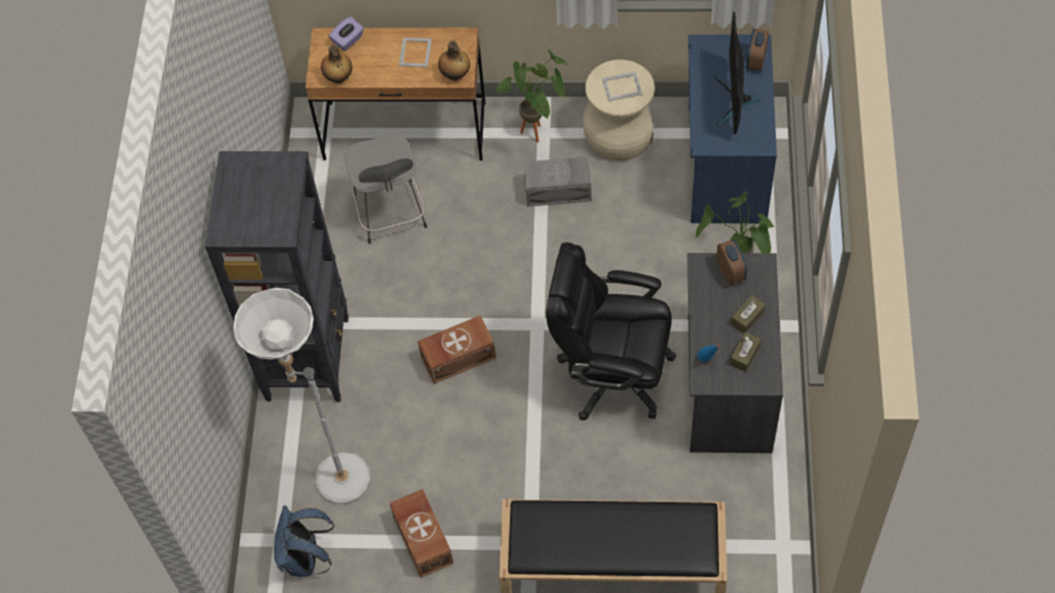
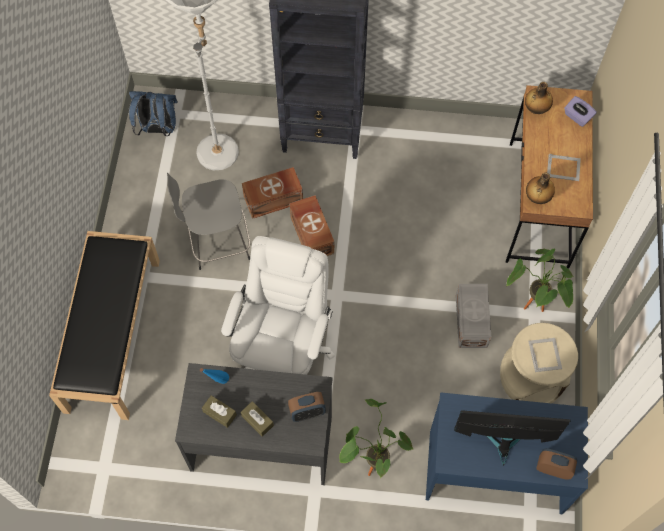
camera: 90 degrees right, 5 degrees up
(391, 214) = (453, 191): grey stool -> grey stool (217, 242)
(423, 538) = (160, 204): brown storage box -> brown storage box (274, 200)
(612, 373) = (283, 349): black office chair -> white office chair

